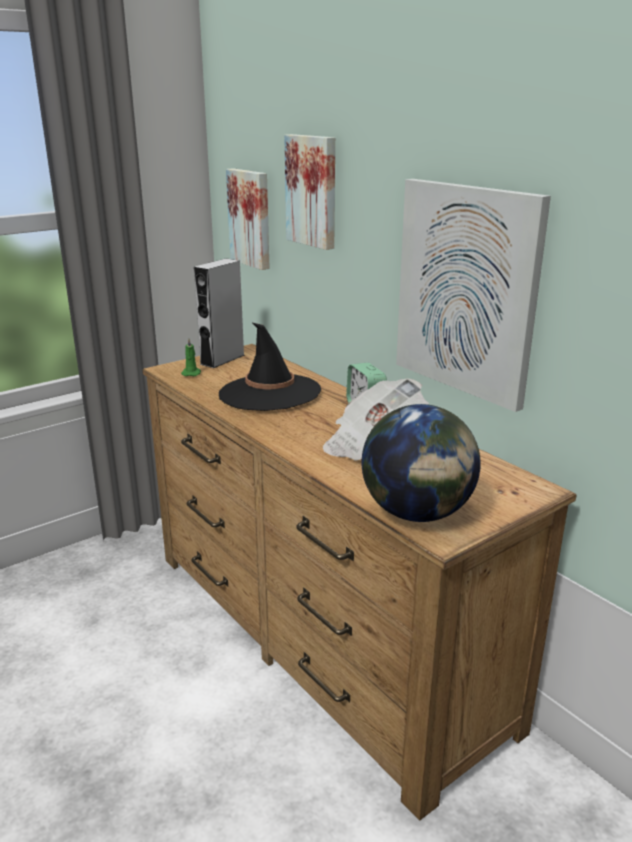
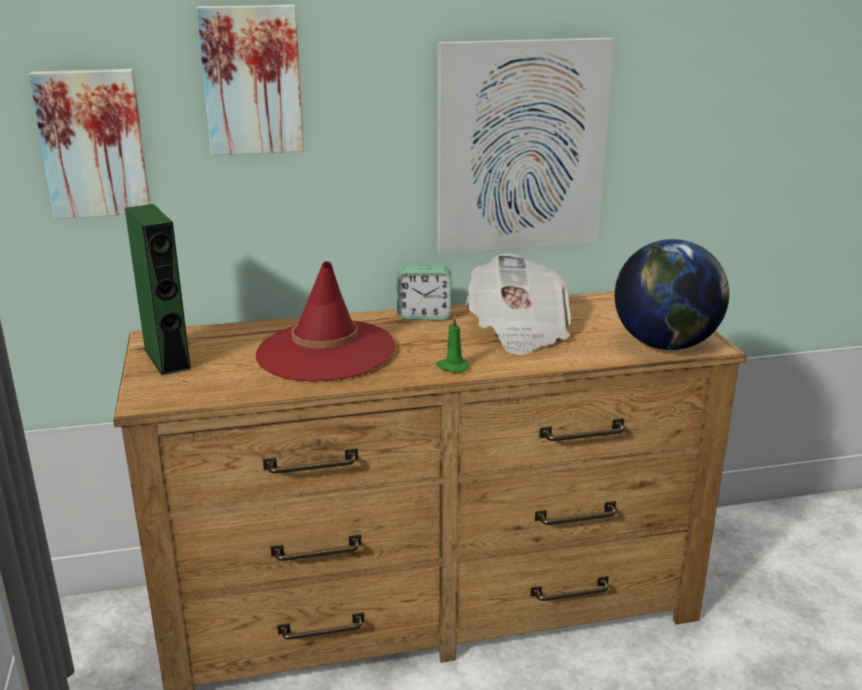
camera: 65 degrees left, 0 degrees up
(191, 373) = (190, 385): green candle -> green candle (452, 367)
(222, 359) = (167, 358): grey speaker -> green speaker
(269, 393) = (325, 351): black hat -> red hat

